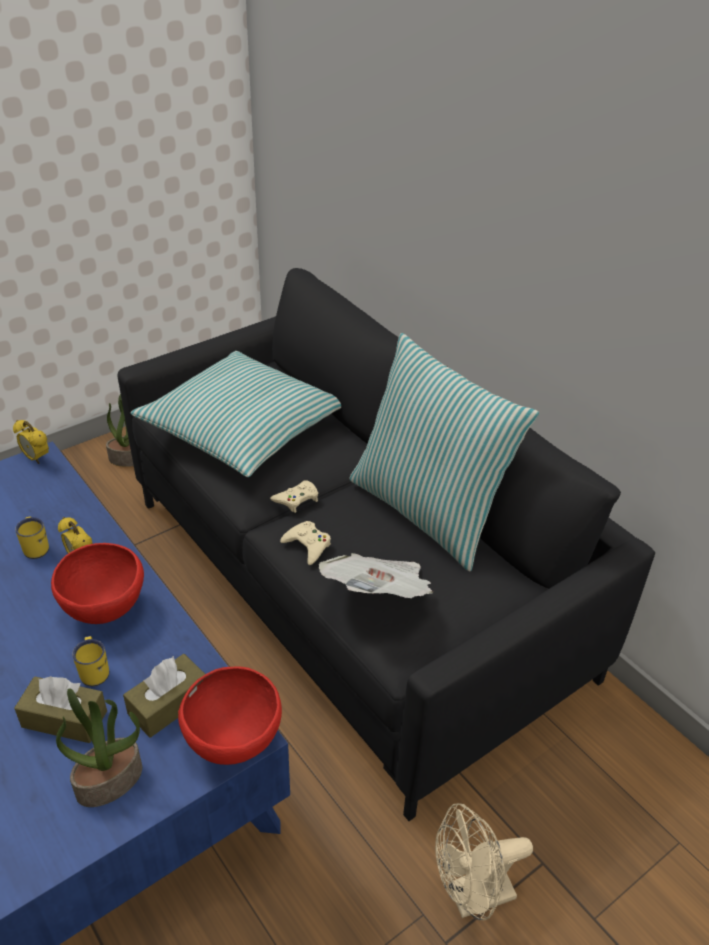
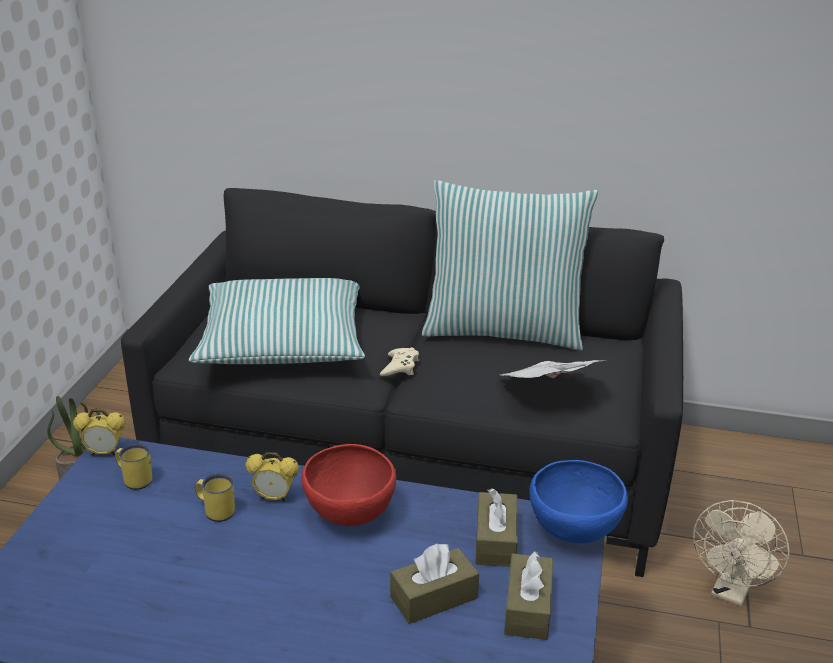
camera: 40 degrees left, 10 degrees down
(95, 670) = (407, 556): yellow mug -> yellow mug (135, 479)
(110, 780) = (528, 608): potted plant -> brown tissue box
(234, 742) = (574, 532): red bowl -> blue bowl
(307, 545) = (455, 389): beige game controller -> none

